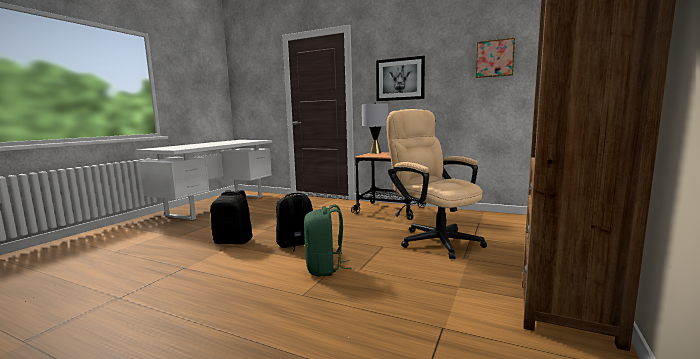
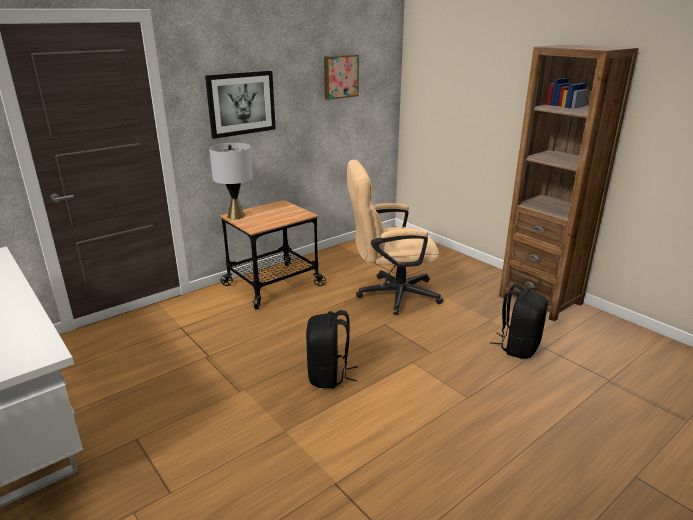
camera: 65 degrees left, 15 degrees up
(234, 241) = (266, 427): black backpack -> black backpack (518, 347)
(325, 268) = (416, 371): green backpack -> none

